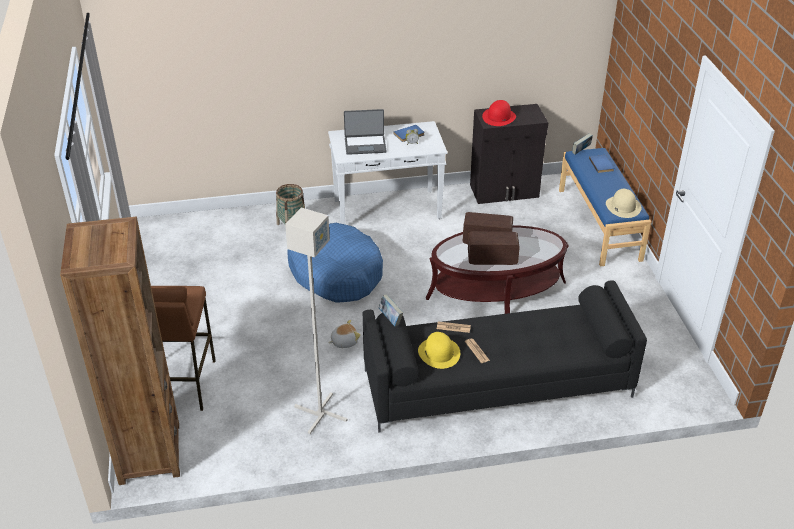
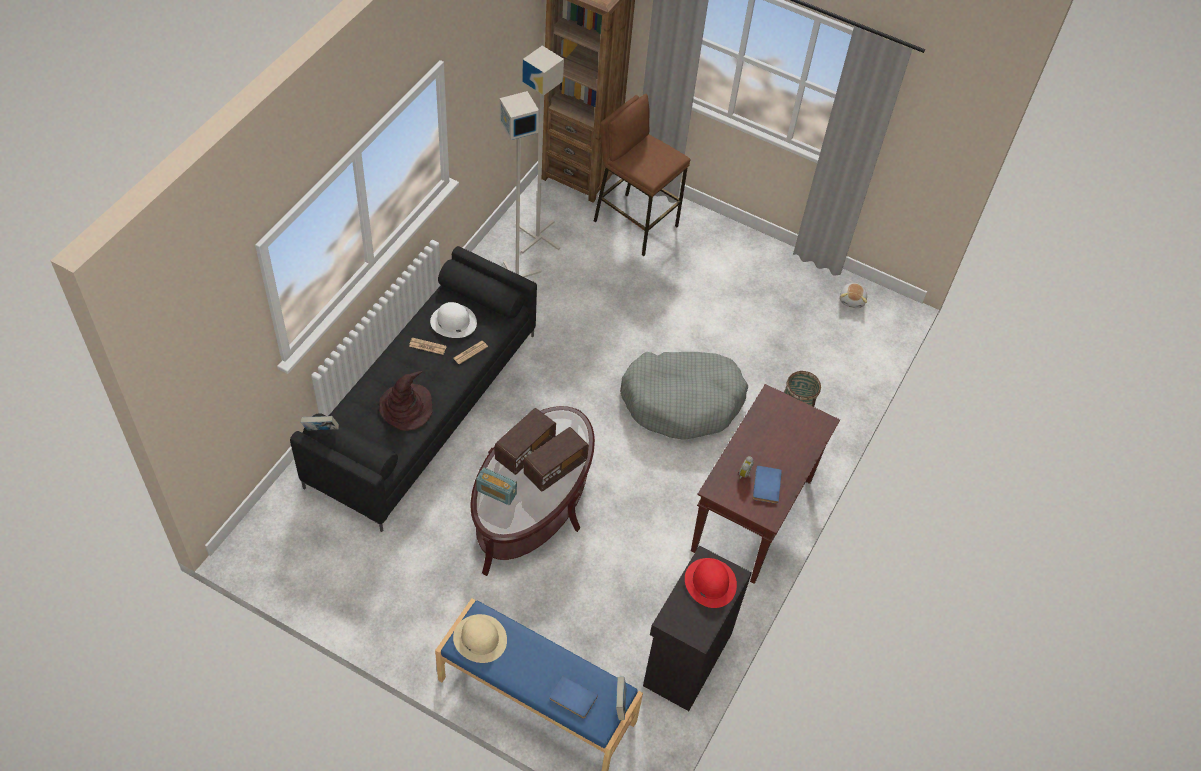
camera: 125 degrees right, 15 degrees up
(257, 431) = (538, 237): none -> grey floor lamp
(336, 273) = (682, 401): blue dog bed -> grey dog bed
(344, 341) = (581, 345): plush toy -> plush toy (852, 300)
(365, 145) = (779, 431): laptop -> none
(388, 209) = (752, 517): white console table -> brown console table
(390, 319) = (504, 289): book -> book (321, 430)
(439, 353) = (453, 322): yellow hat -> white hat
(535, 253) = (496, 492): none -> radio
(537, 327) = (406, 407): none -> brown hat

